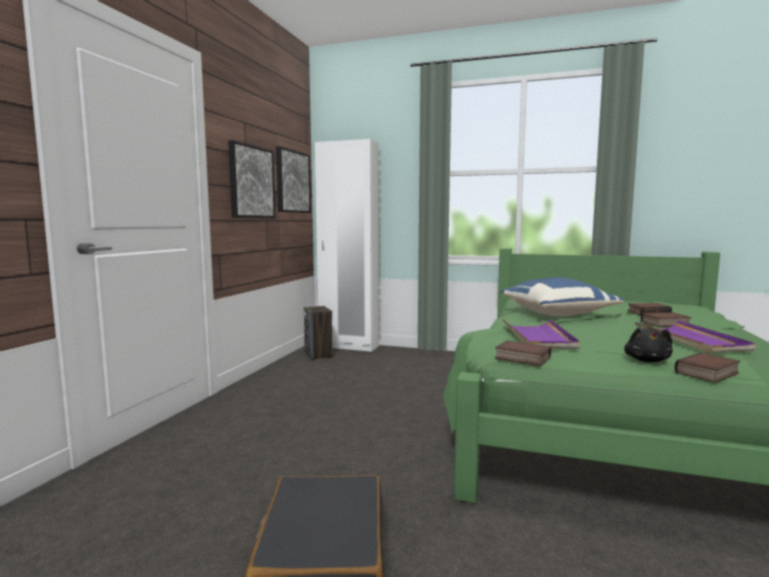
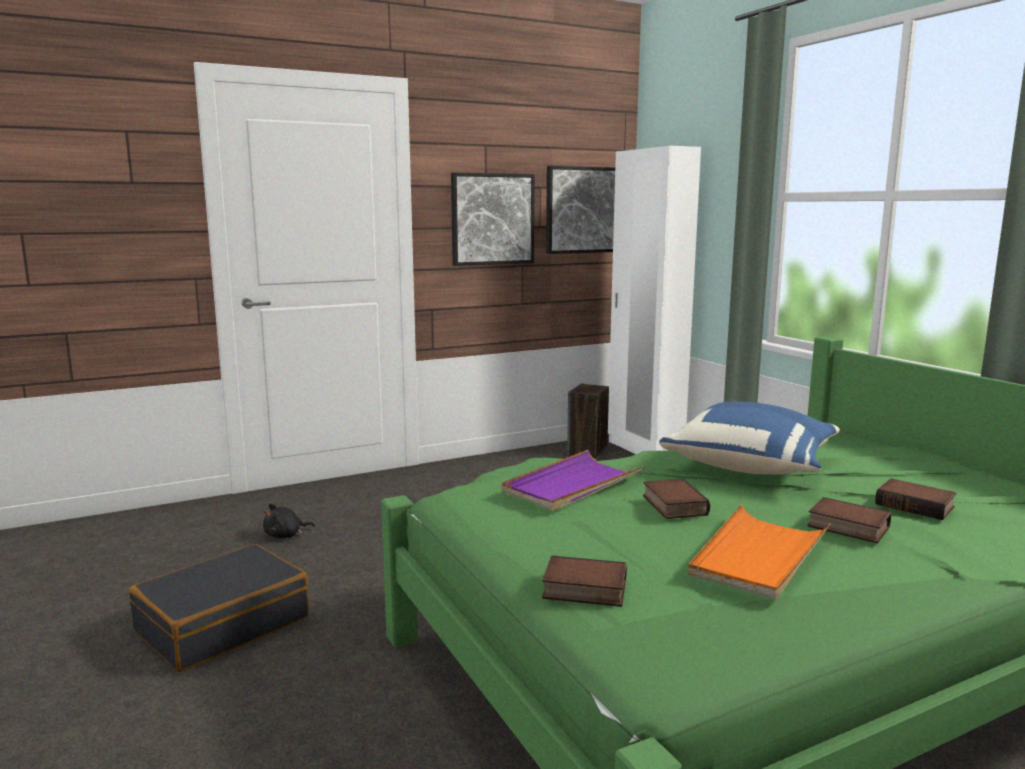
camera: 45 degrees right, 5 degrees up
(521, 358) = (466, 500): book -> book (672, 505)
(647, 360) = (583, 552): black plush toy -> black plush toy (285, 535)
(691, 340) = (758, 556): purple tray -> orange tray

